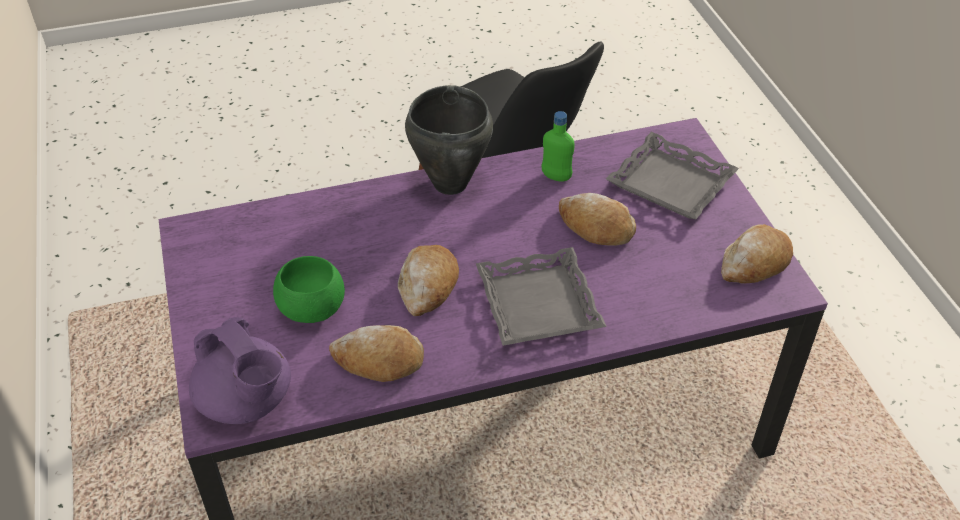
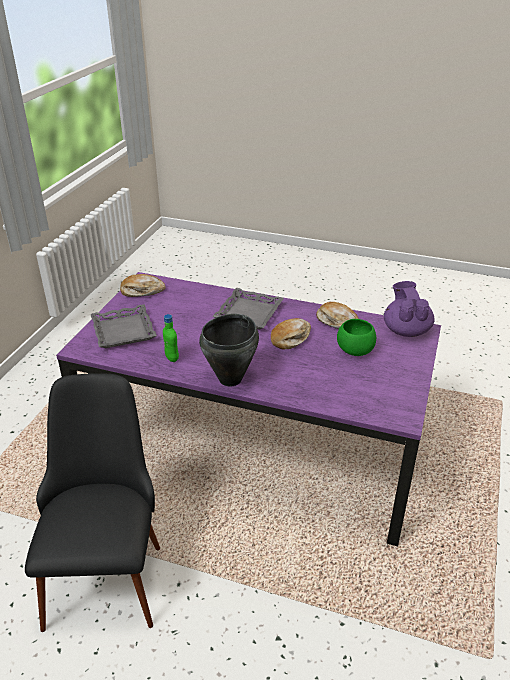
camera: 145 degrees left, 10 degrees down
(595, 227) = (185, 329): bread -> none

